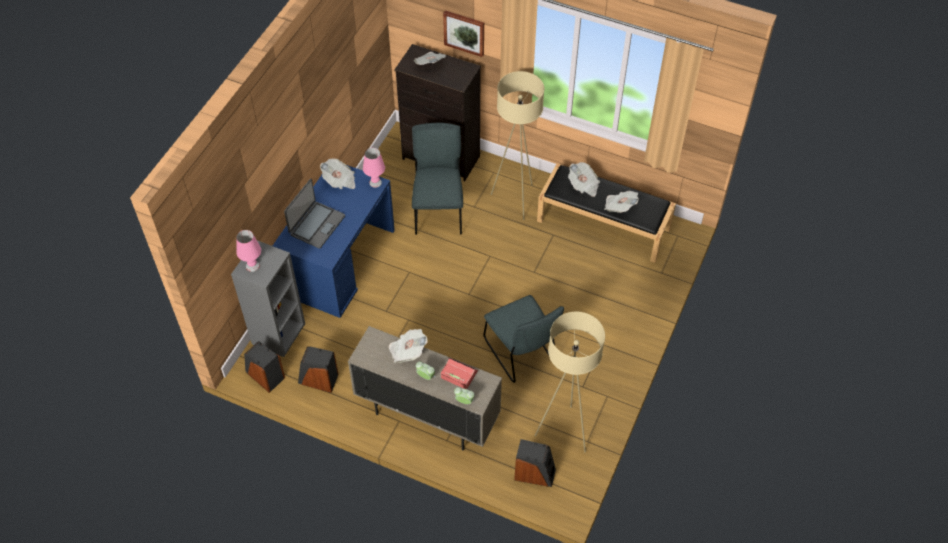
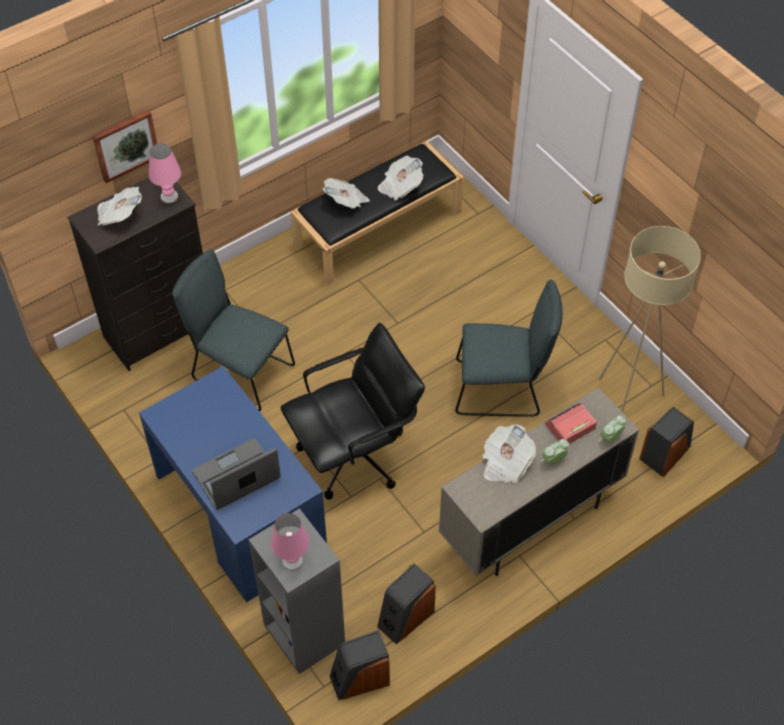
camera: 60 degrees left, 0 degrees up
(316, 225) = (237, 476): laptop -> laptop turned 90 degrees counterclockwise
(339, 181) = (182, 419): newspaper -> none
(375, 183) = (216, 382): pink table lamp -> pink table lamp (169, 196)
(416, 298) = (355, 455): none -> black office chair
(515, 200) = (282, 289): beige floor lamp -> none

